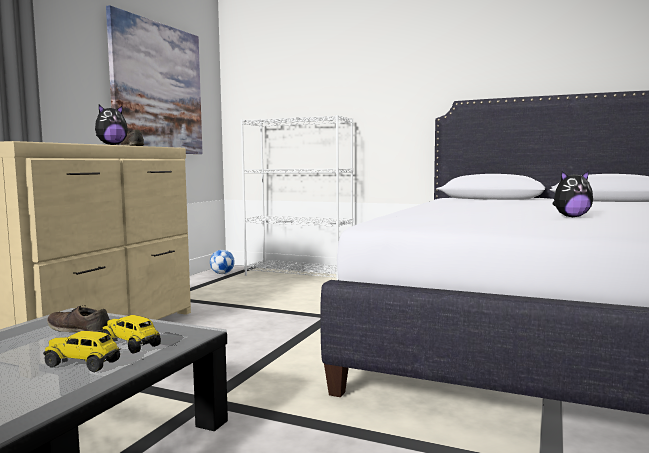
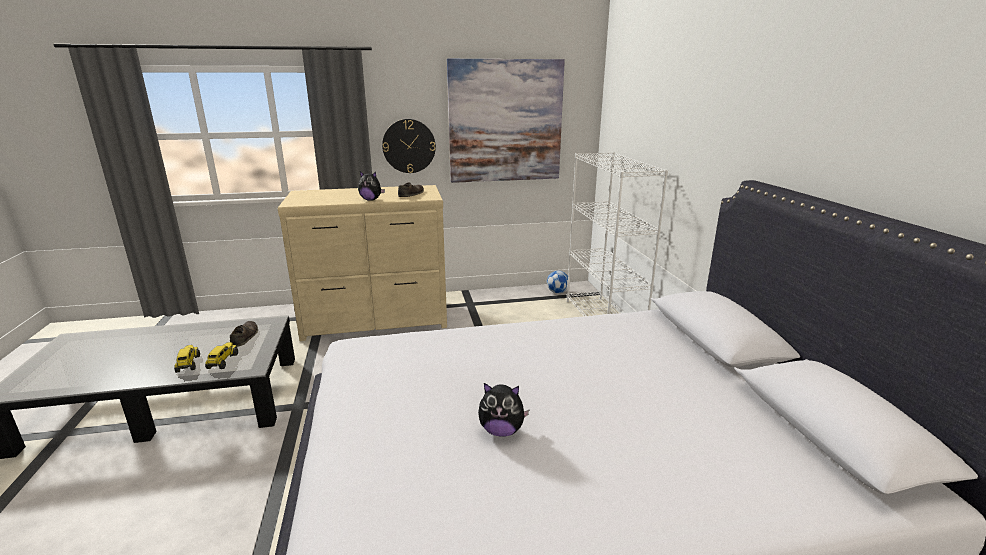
camera: 55 degrees right, 15 degrees up
(70, 102) = (409, 146): none -> wall clock
(571, 217) = (501, 430): plush toy -> plush toy turned 45 degrees counterclockwise

